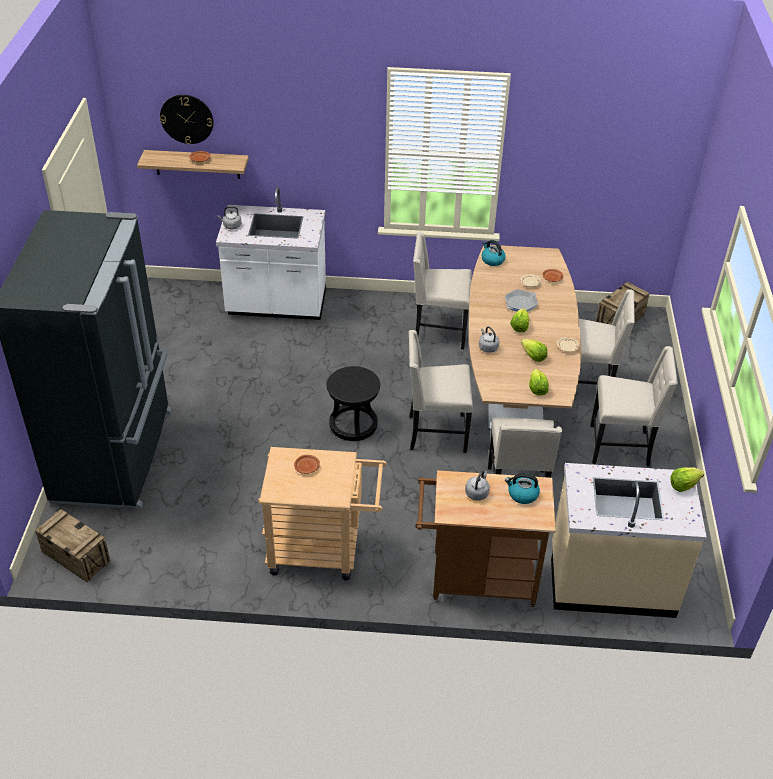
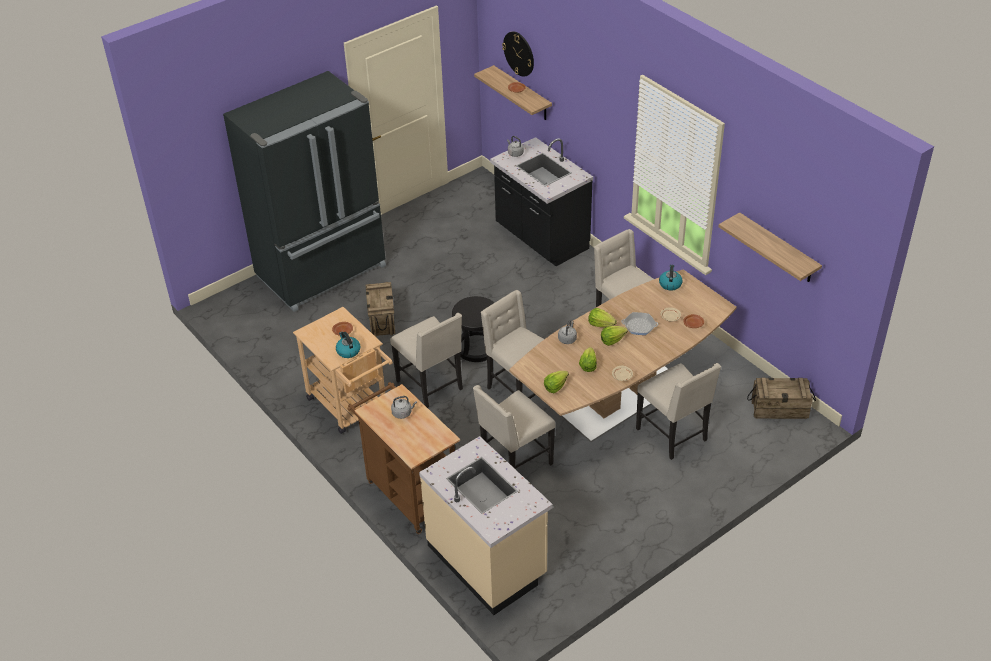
camera: 50 degrees right, 0 degrees up
(75, 557) = (231, 314): crate -> crate (381, 319)
(276, 306) = (541, 239): white counter -> black counter
(522, 494) = (426, 434): kettle -> kettle (348, 351)
(589, 172) = (778, 249): none -> shelf
(621, 446) = (632, 491): beige chair -> beige chair (431, 385)
(683, 485) = (530, 506): lettuce -> lettuce (600, 324)

